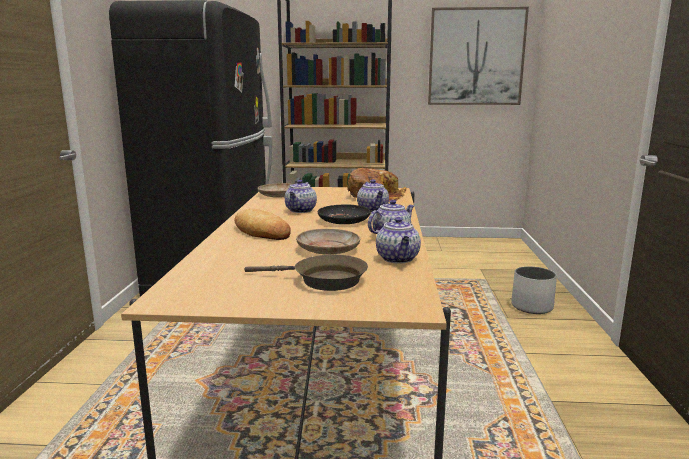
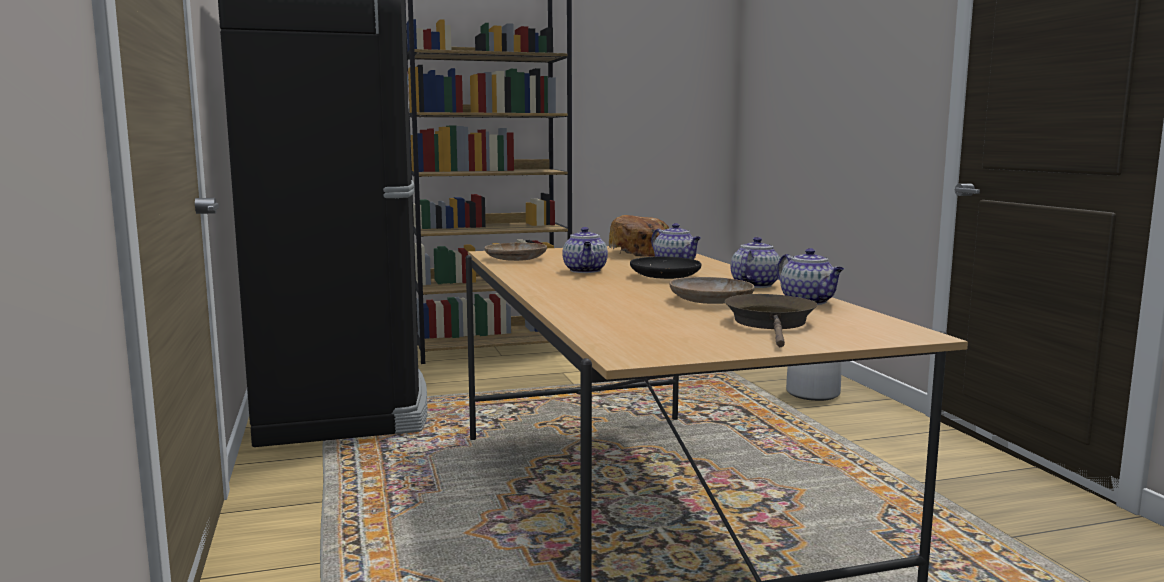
camera: 20 degrees left, 5 degrees down
(261, 231) = (586, 291): bread -> none
(324, 280) = (771, 324): brown frying pan -> brown frying pan turned 75 degrees counterclockwise
(476, 57) = (663, 78): picture -> none

